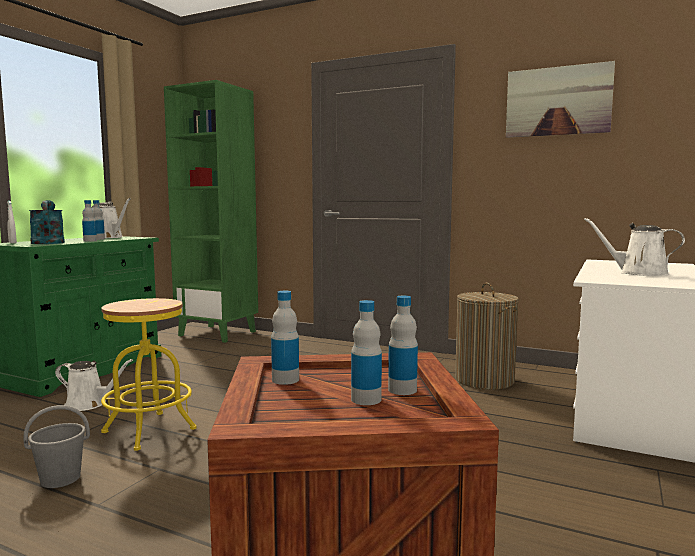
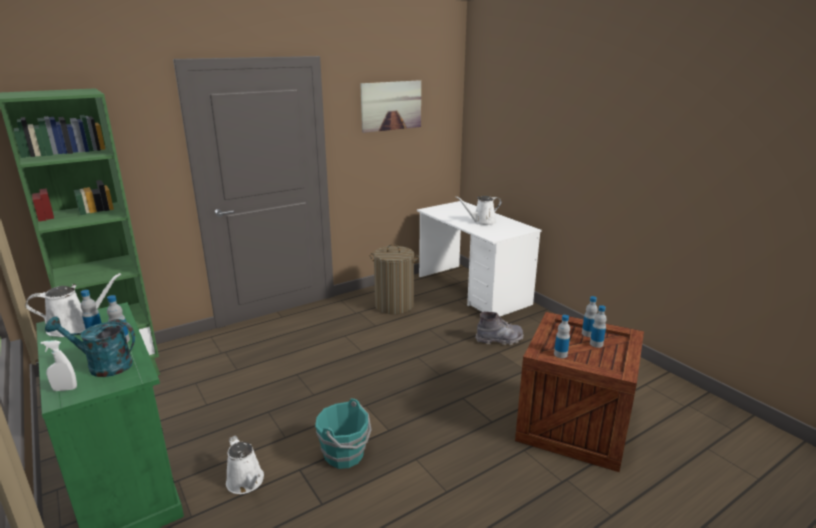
camera: 60 degrees left, 15 degrees up
(59, 479) = (395, 508): grey bucket -> none
(89, 404) = (246, 482): white watering can -> white watering can turned 105 degrees clockwise
(149, 430) = (345, 454): yellow stool -> turquoise bucket
(525, 461) = (499, 340): none -> grey boot

